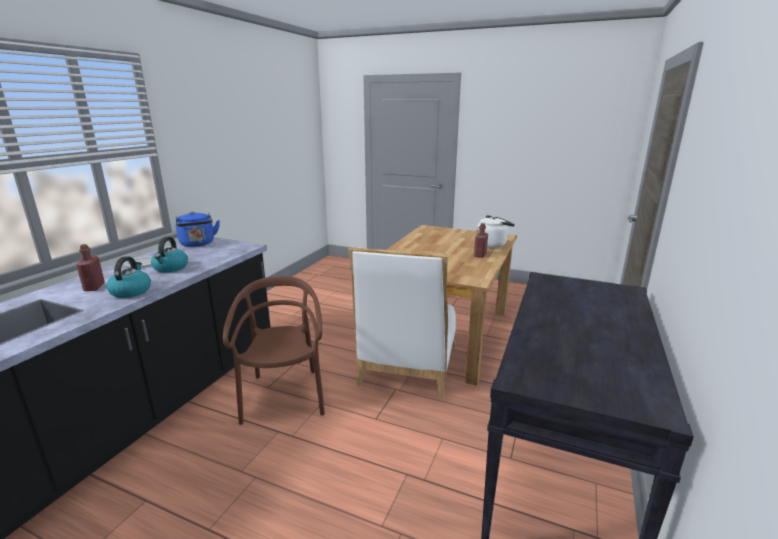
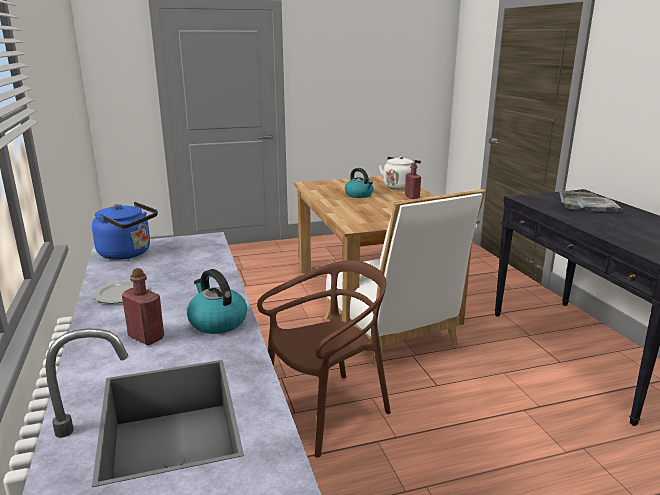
camera: 40 degrees left, 0 degrees up
(171, 268) = (183, 286): kettle -> kettle (359, 195)
(284, 396) = (327, 411): brown chair -> brown chair turned 105 degrees clockwise
(598, 302) = (588, 205): none -> grey tray

